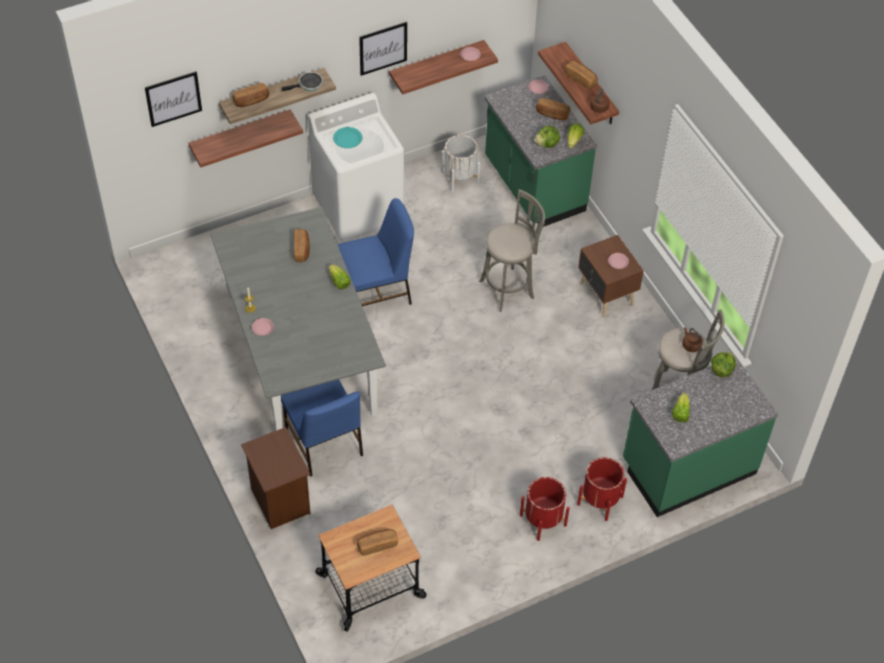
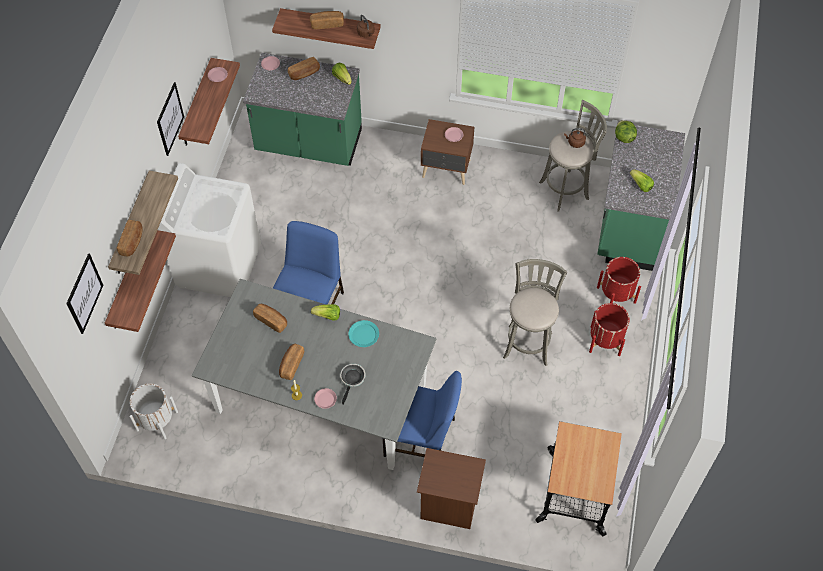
camera: 50 degrees left, 5 degrees up
(308, 85) = (157, 192): frying pan -> frying pan (352, 379)
(347, 139) = (201, 213): turquoise plate -> turquoise plate (363, 335)
(377, 545) = (588, 456): bread -> bread (291, 365)
(460, 177) = (255, 181): white planter -> white planter (157, 421)
(509, 288) = (387, 222): grey stool -> grey stool (528, 342)
(547, 144) = (330, 96): lettuce -> none

